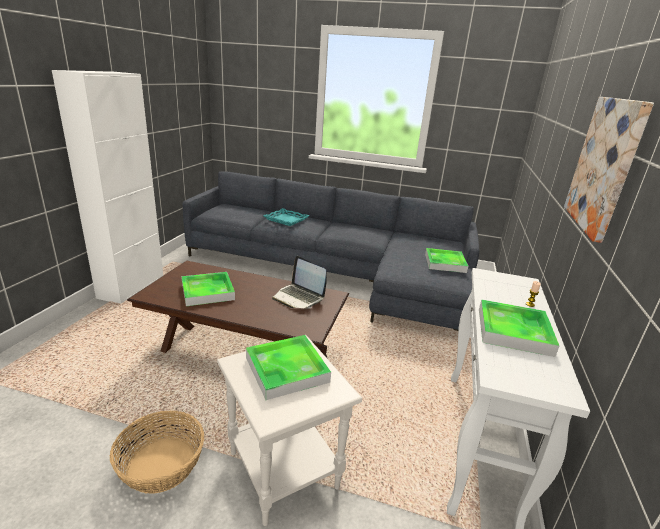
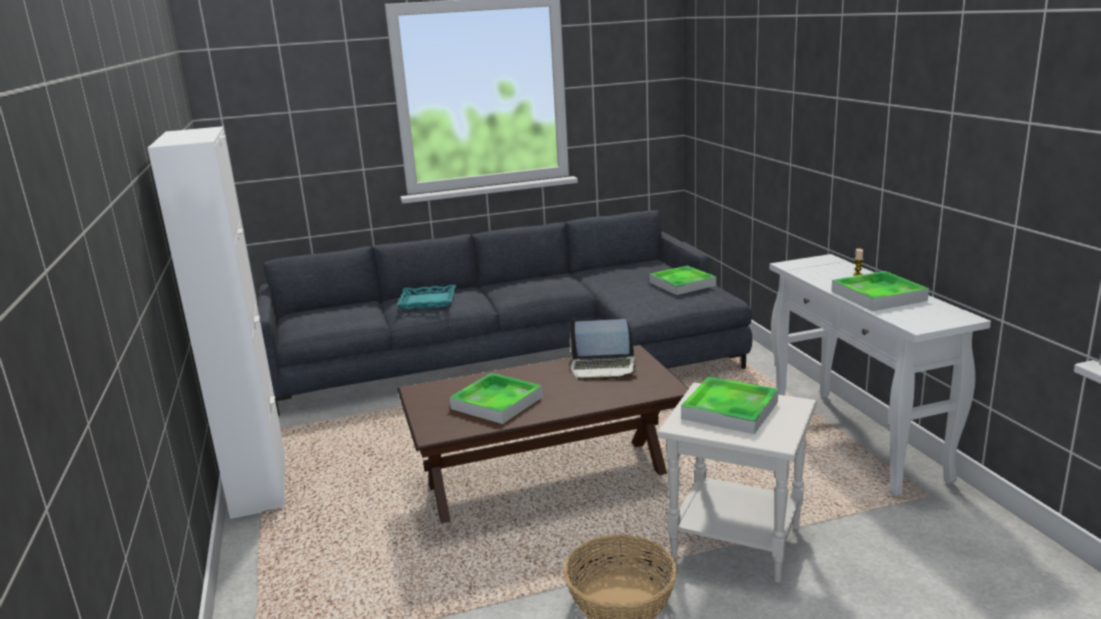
camera: 30 degrees left, 5 degrees down
(605, 165) = (892, 122): picture -> none

